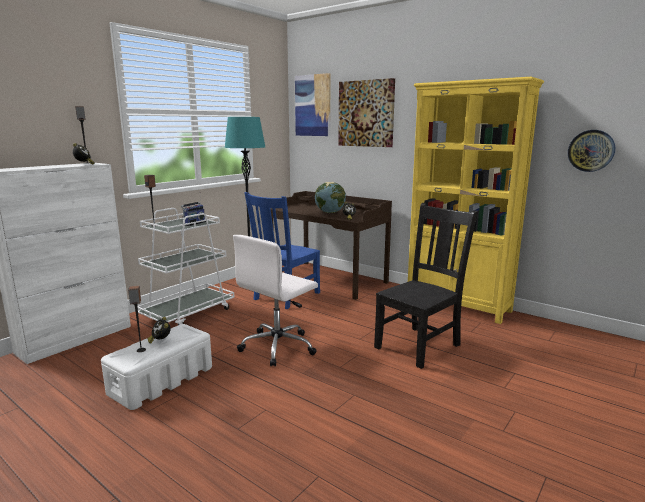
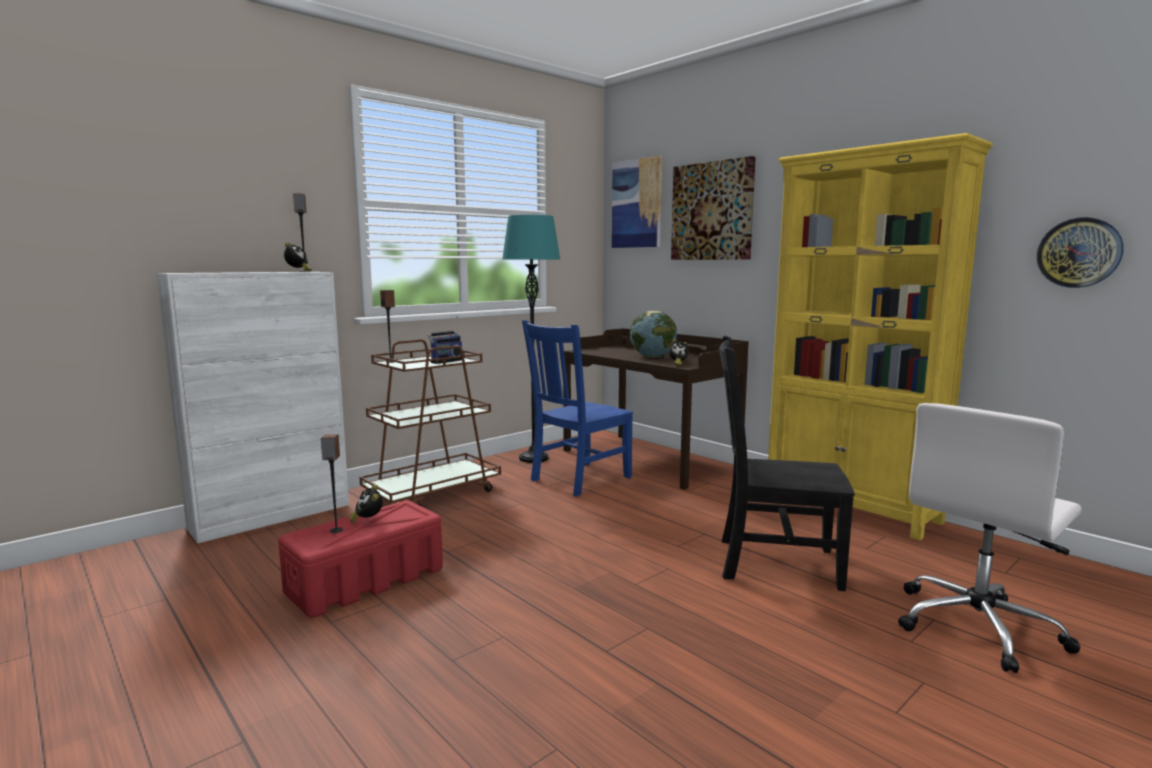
camera: 10 degrees right, 5 degrees down
(161, 381) = (365, 581): white storage box -> red storage box
(188, 313) = (433, 492): white cart -> brown cart
(278, 346) = (549, 547): white office chair -> white office chair (978, 626)
(419, 345) = (773, 562): black chair -> black chair turned 135 degrees counterclockwise

